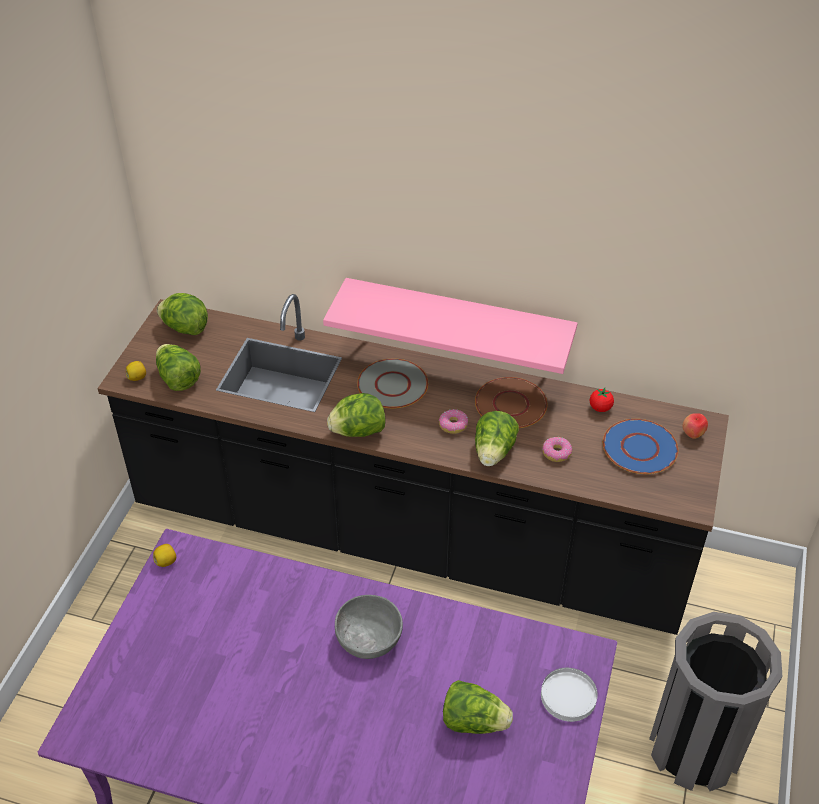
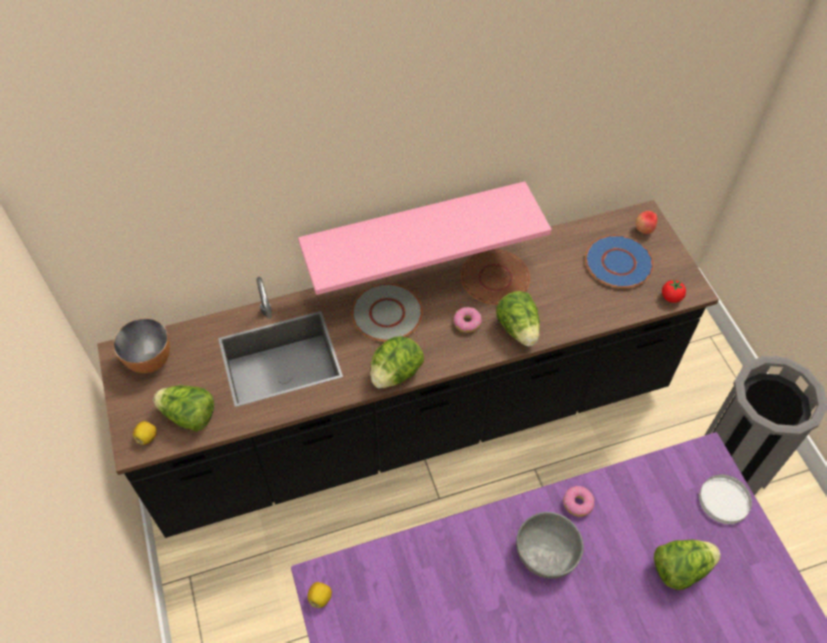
camera: 35 degrees left, 10 degrees up
(185, 328) = (150, 360): lettuce -> bowl
(556, 453) = (564, 302): donut -> donut (578, 503)
(600, 408) = (562, 244): tomato -> tomato (671, 297)

